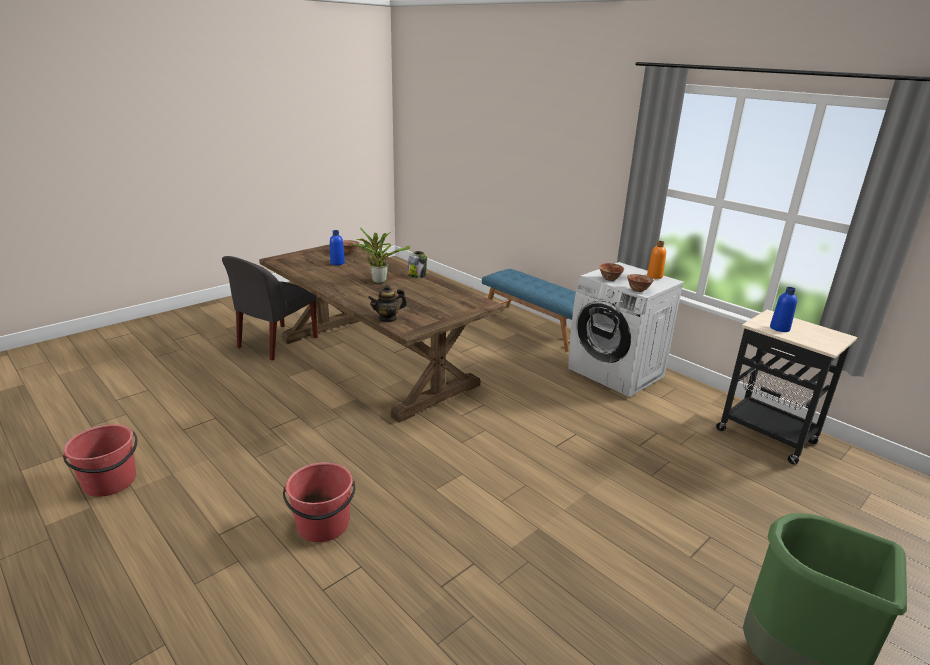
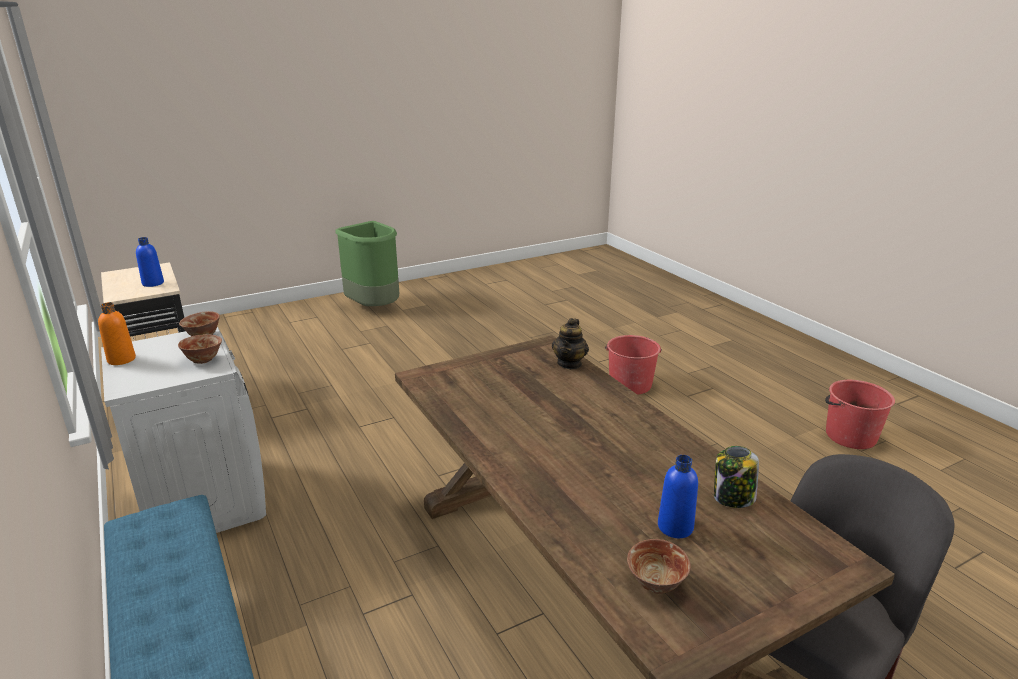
camera: 165 degrees left, 0 degrees up
(378, 280) = (579, 448): potted plant -> none
(388, 318) = (570, 363): teapot -> teapot turned 120 degrees clockwise
(417, 275) = (498, 457): jar -> jar (733, 498)

